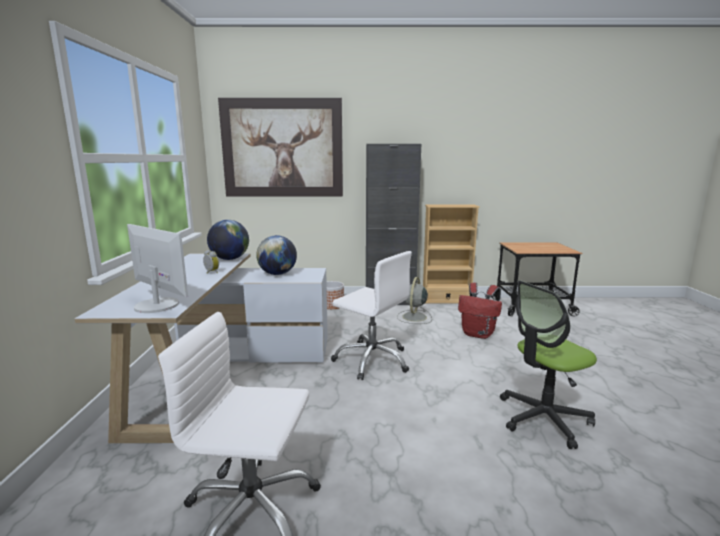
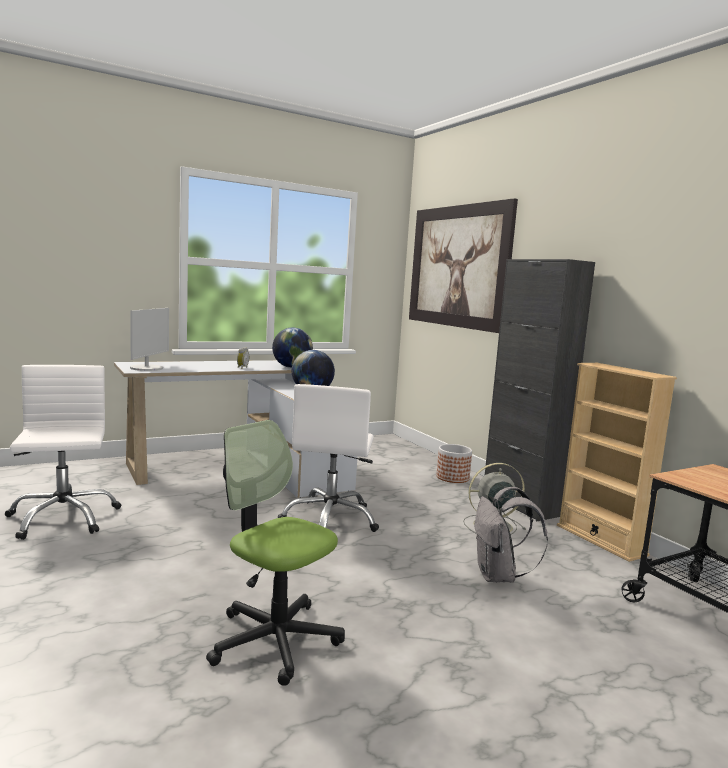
camera: 60 degrees right, 5 degrees down
(478, 334) = (498, 576): red backpack -> grey backpack

